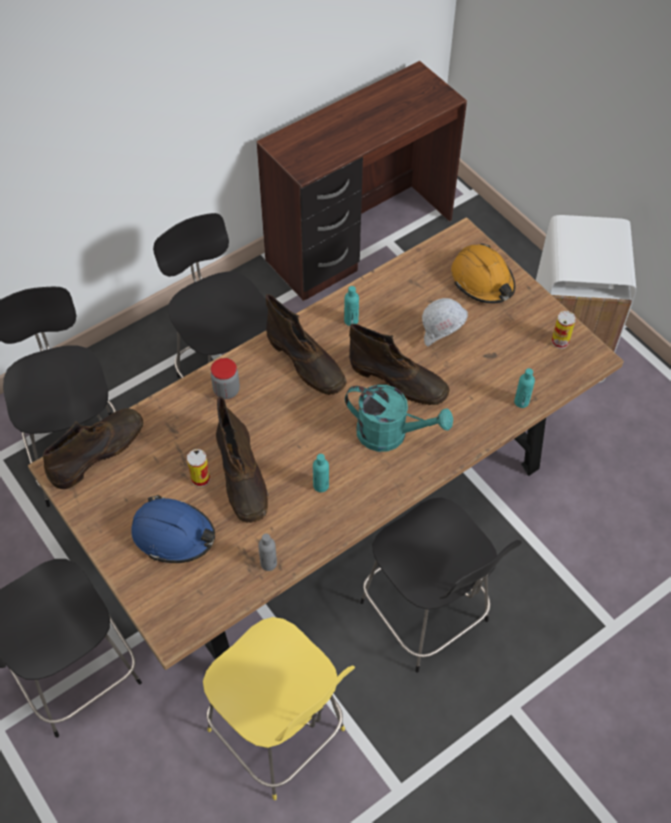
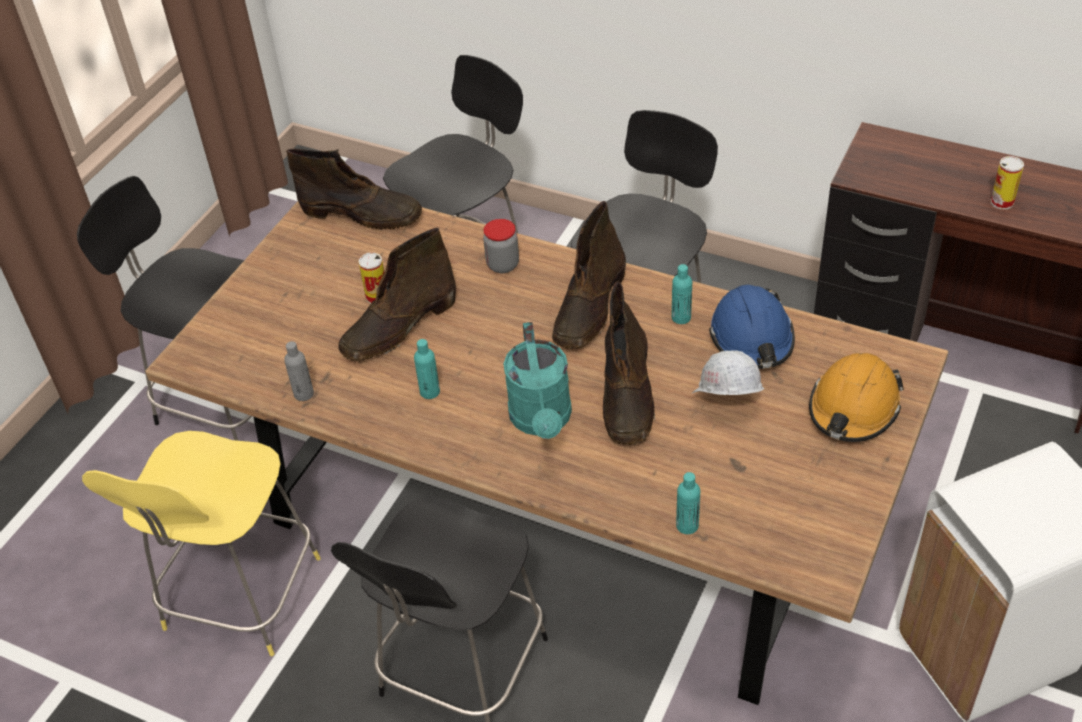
camera: 65 degrees right, 10 degrees down
(173, 535) = (297, 309): blue hard hat -> blue hard hat (752, 338)
(560, 341) = (823, 528): can -> can (1002, 202)

